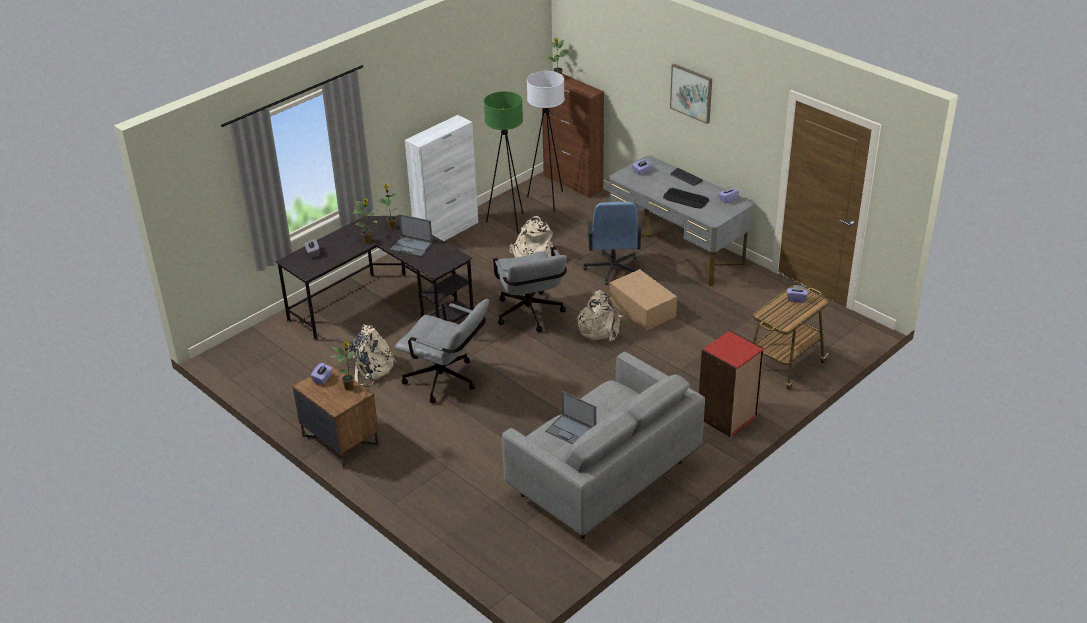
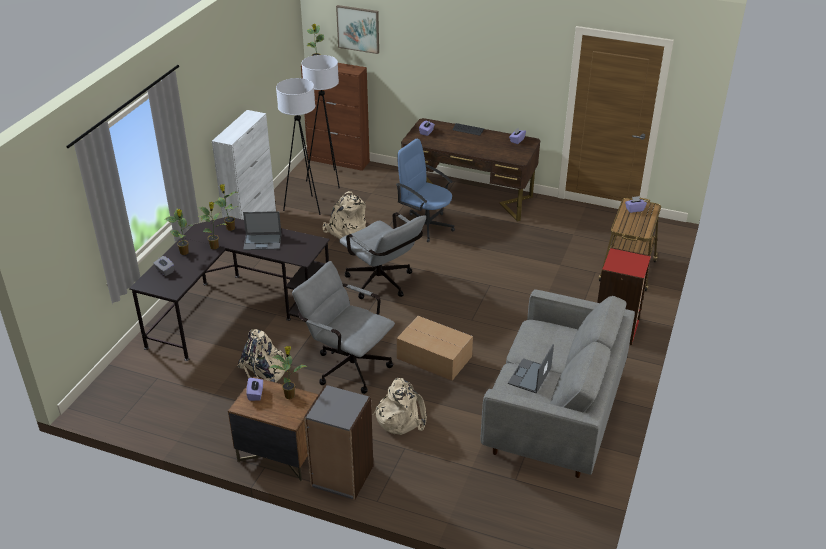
camera: 25 degrees left, 0 degrees up
(339, 240) = (184, 252): none -> potted plant
(378, 474) = (341, 476): none -> grey bookcase
(447, 381) = (347, 365): grey office chair -> grey office chair turned 150 degrees counterclockwise
(508, 223) = (304, 207): green floor lamp -> white floor lamp
(571, 431) = (529, 376): laptop -> laptop turned 105 degrees clockwise
(600, 328) = (452, 279): beige backpack -> beige backpack (400, 417)
(612, 269) = (426, 226): blue office chair -> blue office chair turned 150 degrees clockwise
(642, 310) = (477, 254): cardboard box -> cardboard box (435, 358)
(677, 249) = (468, 197): grey desk -> brown desk
(686, 199) = (482, 147): keyboard -> none
(691, 93) = (466, 50): picture -> picture (358, 29)

